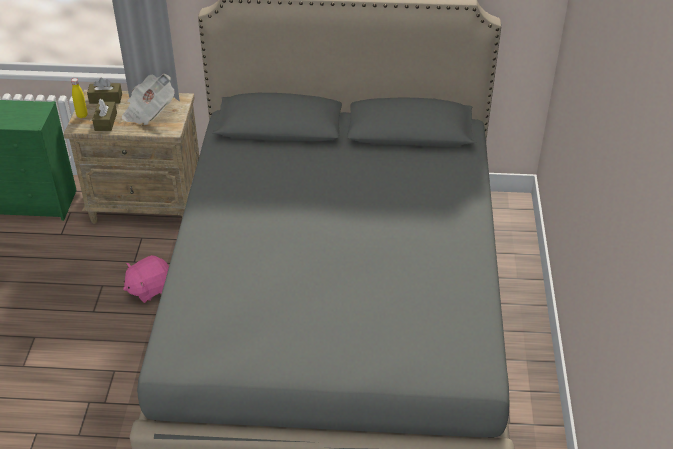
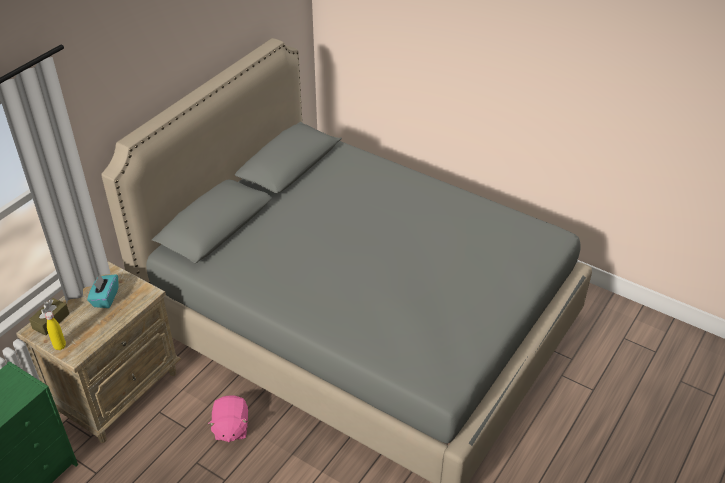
camera: 60 degrees left, 0 degrees up
(106, 121) = (88, 332): brown tissue box -> none
(149, 112) = (105, 298): newspaper -> turquoise tissue box

